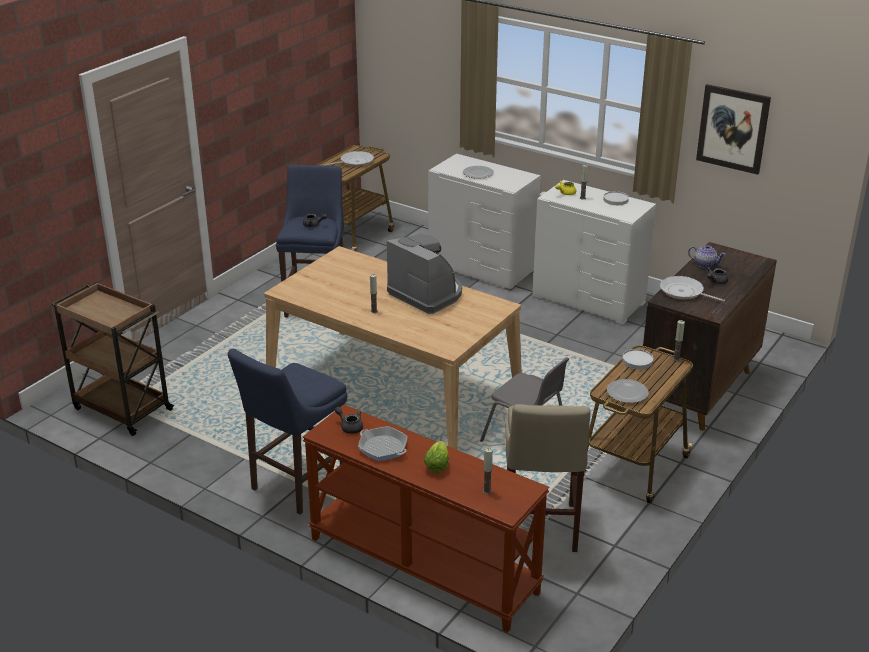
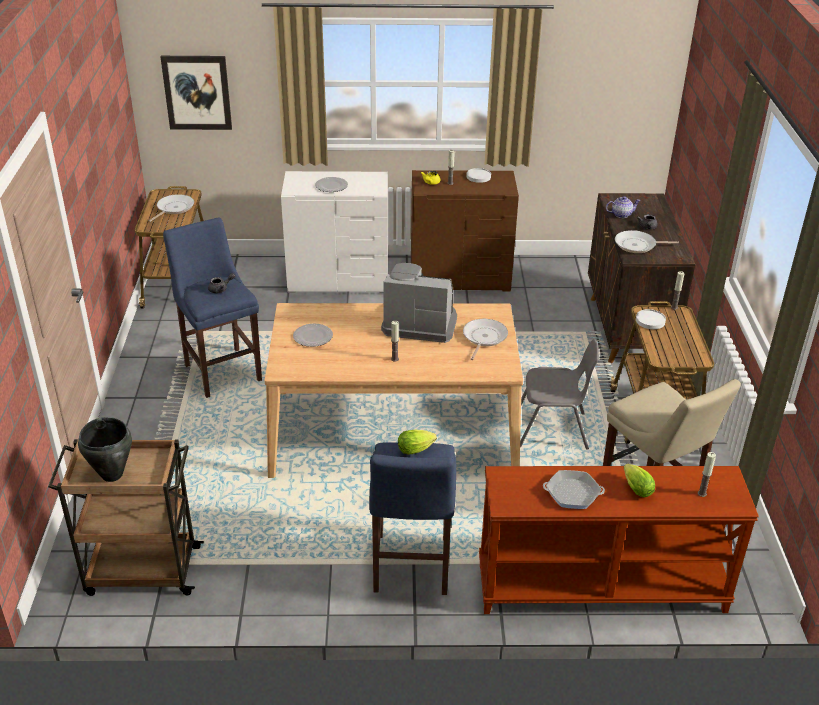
camera: 35 degrees left, 5 degrees up
(96, 312) = (111, 475): none -> black cooking pot
(312, 375) = (417, 449): none -> lettuce
(350, 427) = (520, 486): grey teapot -> none
(463, 321) = (483, 338): none -> frying pan
(589, 299) = (459, 277): white dresser -> brown dresser
(626, 392) = (677, 353): plate -> plate (312, 336)
(733, 128) = (577, 83): picture -> picture (197, 92)

